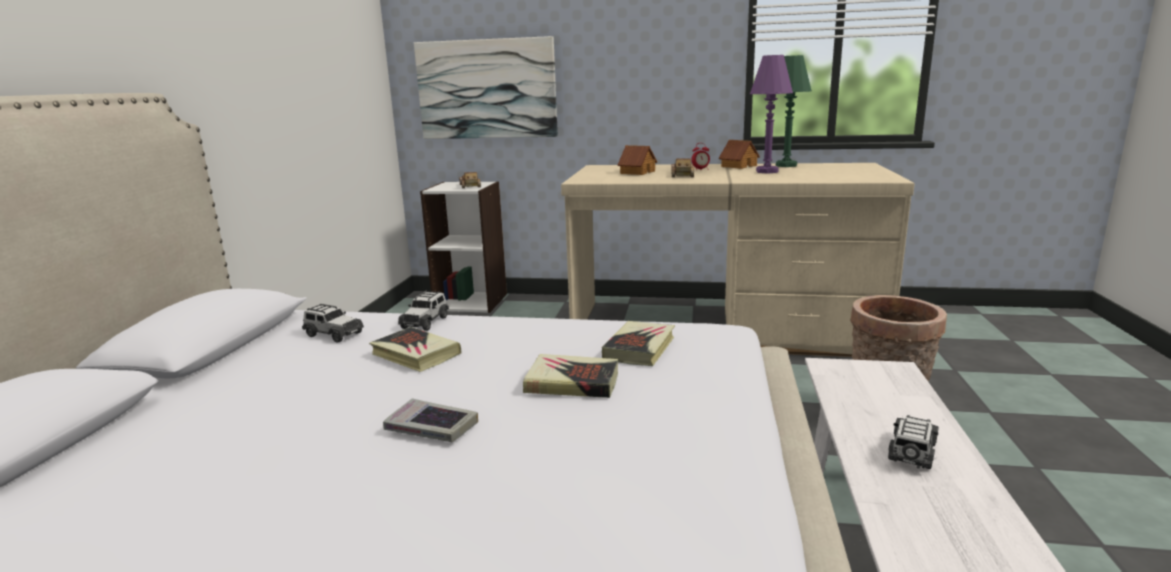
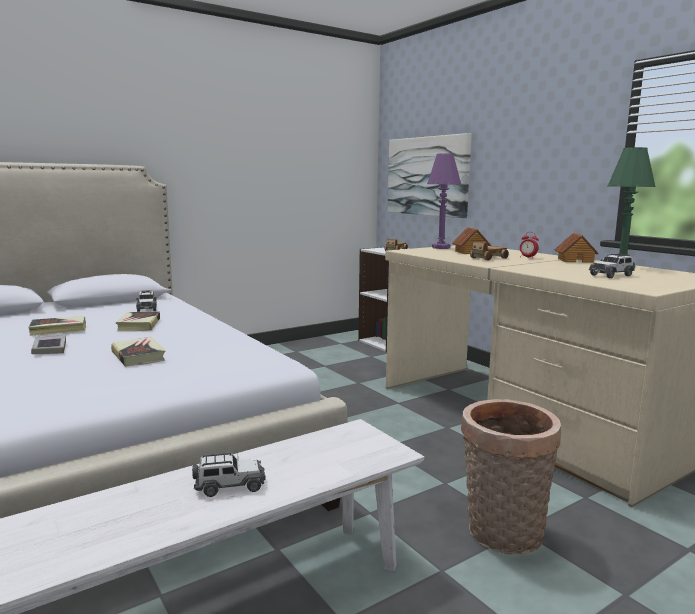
camera: 45 degrees right, 5 degrees down
(425, 322) = (188, 315): toy car -> toy car (611, 275)
(639, 348) = (213, 356): book -> book (58, 329)
(766, 171) = (571, 267): purple table lamp -> purple table lamp (440, 247)

